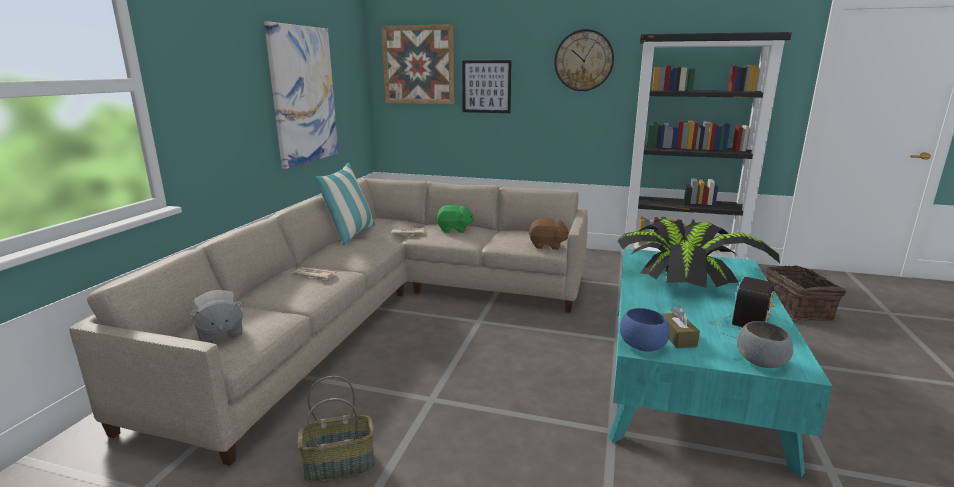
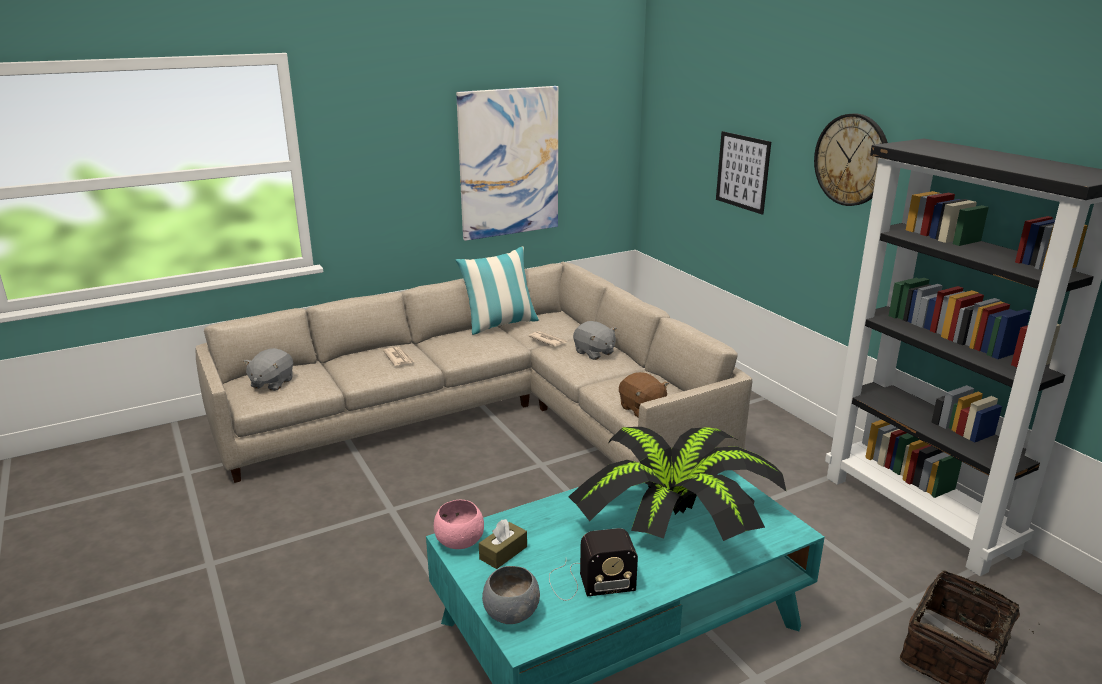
camera: 45 degrees right, 5 degrees up
(340, 464) = (276, 518): basket -> none
(418, 65) = (682, 128): picture -> none
(454, 230) = (594, 353): green plush toy -> grey plush toy
(643, 346) = (459, 541): blue bowl -> pink bowl

